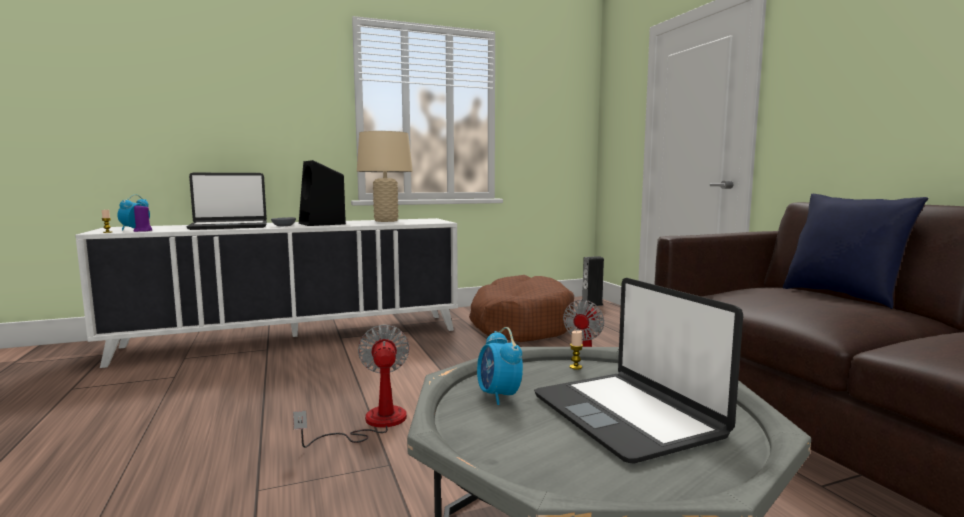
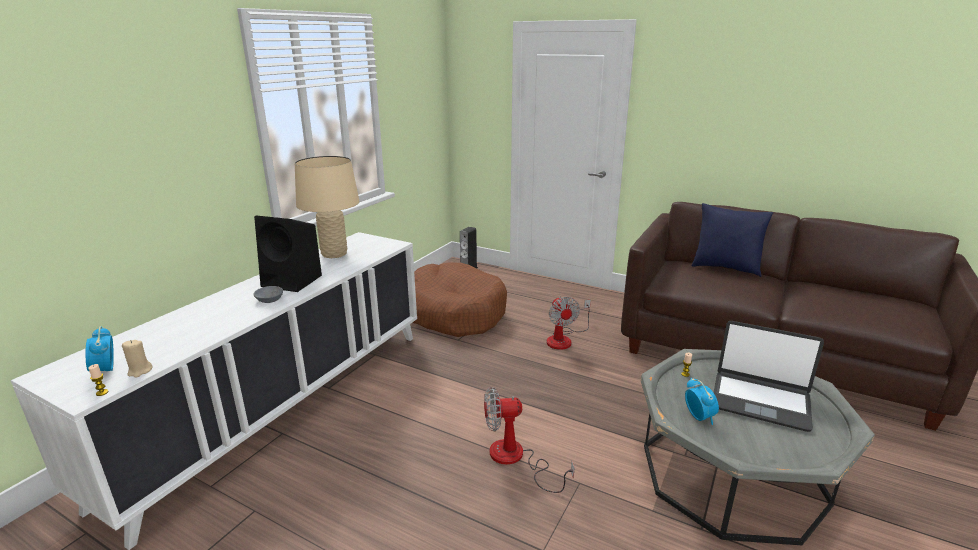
camera: 40 degrees left, 15 degrees up
(143, 231) = (139, 371): purple candle -> beige candle
(229, 226) = (209, 321): laptop -> none
(373, 423) = (516, 459): fan -> fan turned 45 degrees counterclockwise
(498, 396) = (699, 417): alarm clock -> alarm clock turned 135 degrees counterclockwise

